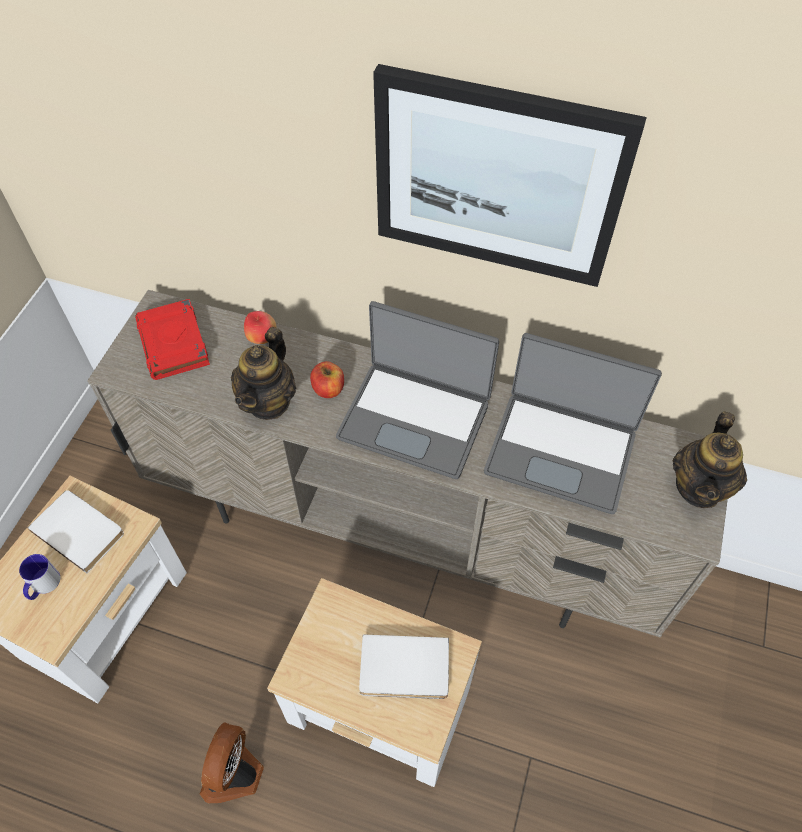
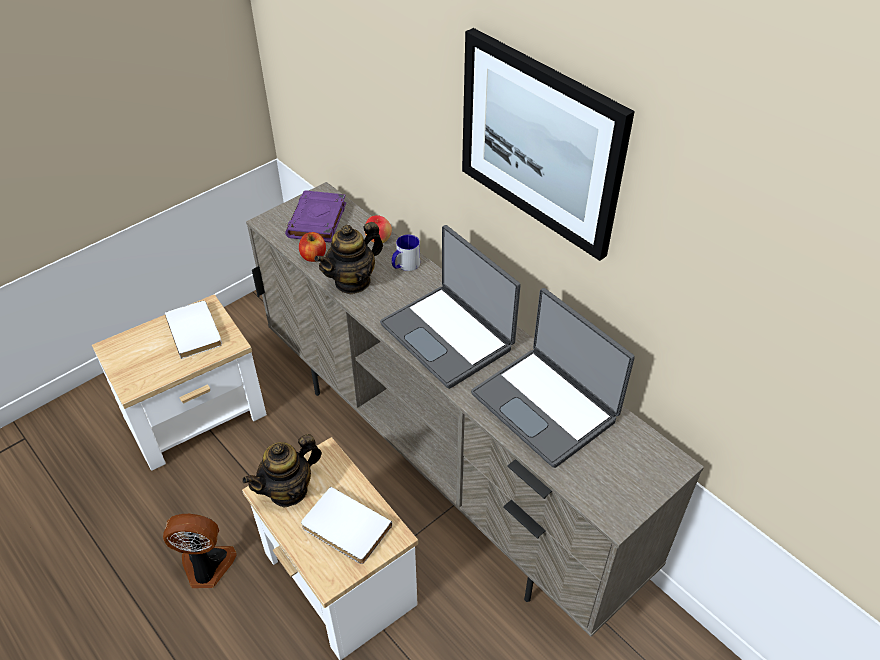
camera: 30 degrees right, 10 degrees down
(43, 586) = (150, 353): mug -> mug (405, 265)
(174, 344) = (317, 221): red book -> purple book
(235, 773) = (206, 567): fan -> fan turned 45 degrees clockwise
(328, 389) = (400, 290): apple -> apple (313, 256)
(699, 487) = (644, 483): teapot -> teapot (288, 490)

